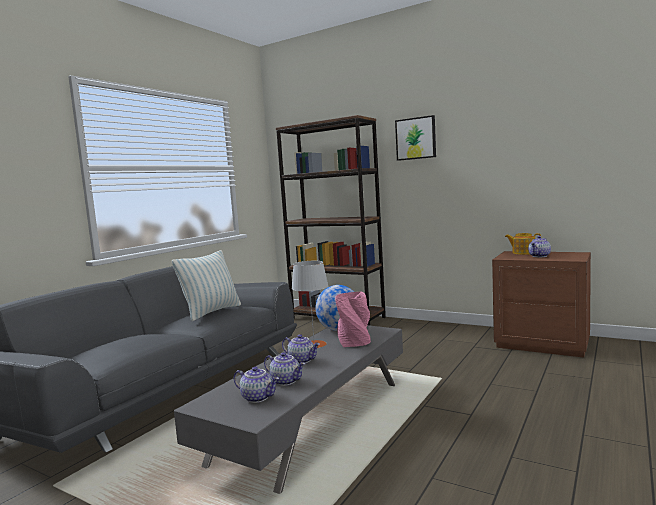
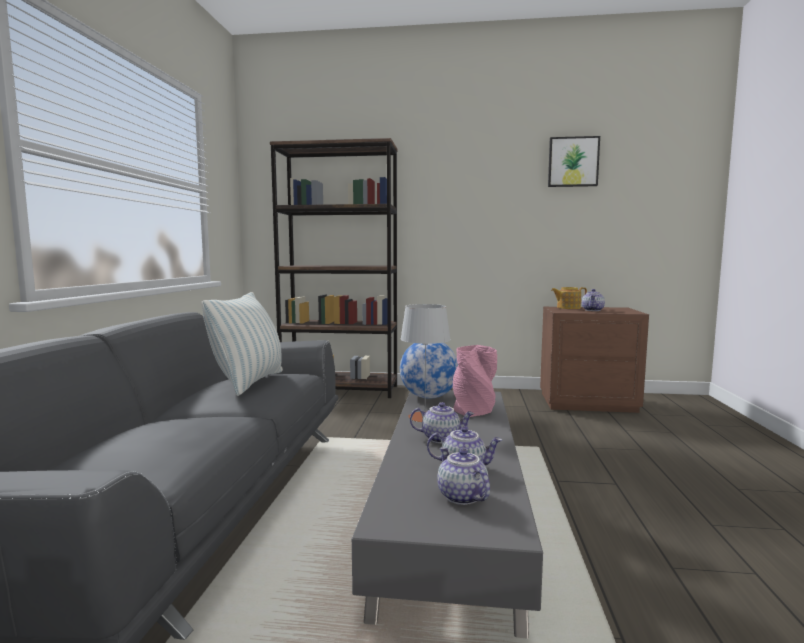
camera: 25 degrees left, 0 degrees up
(258, 397) = (461, 497): teapot -> teapot turned 120 degrees counterclockwise
(416, 138) = (445, 177): picture -> picture (573, 162)

